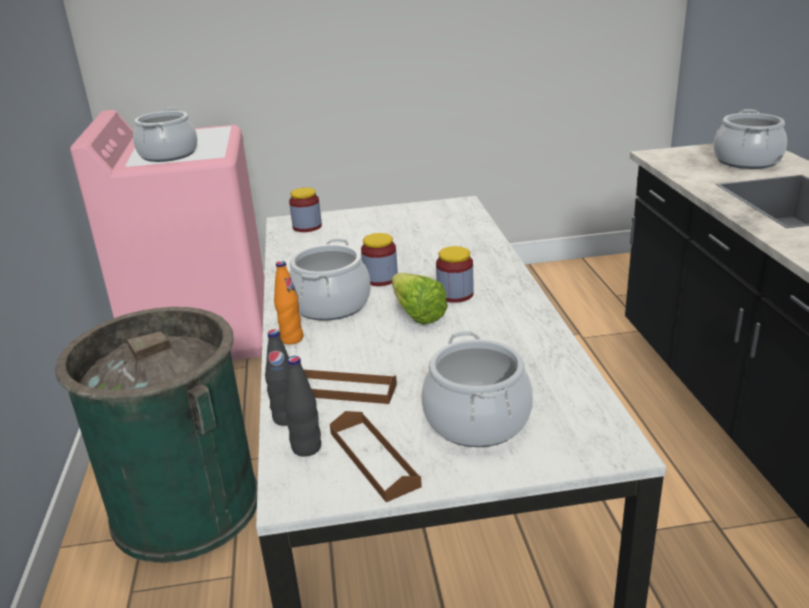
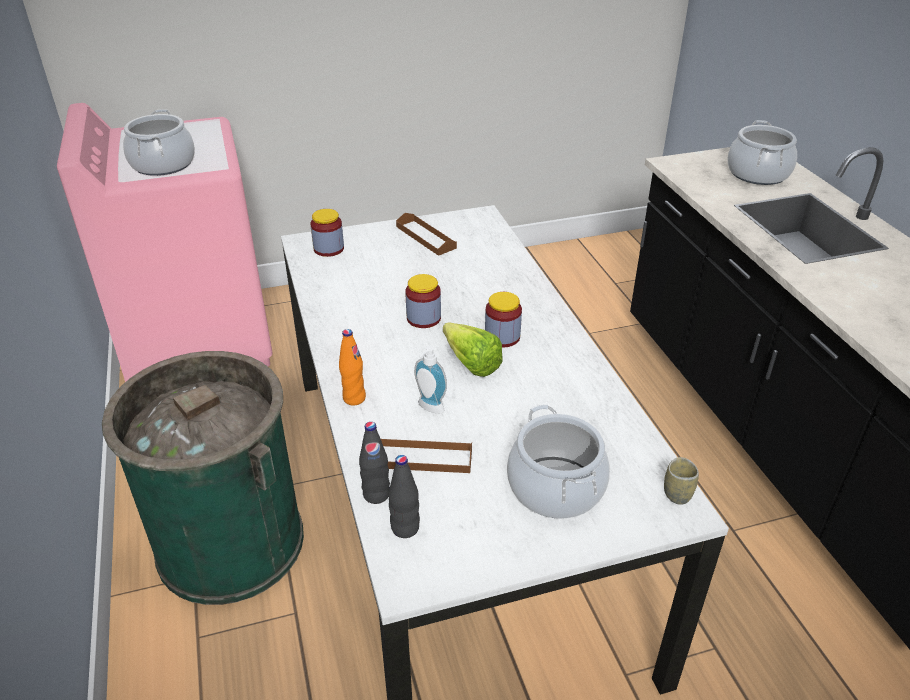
camera: 10 degrees left, 10 degrees up
(331, 305) = (382, 353): cooking pot -> none
(363, 349) = (429, 408): none -> soap dispenser
(373, 459) = (471, 536): brown tray -> brown tray (425, 237)
(612, 432) = (677, 494): none -> cup

